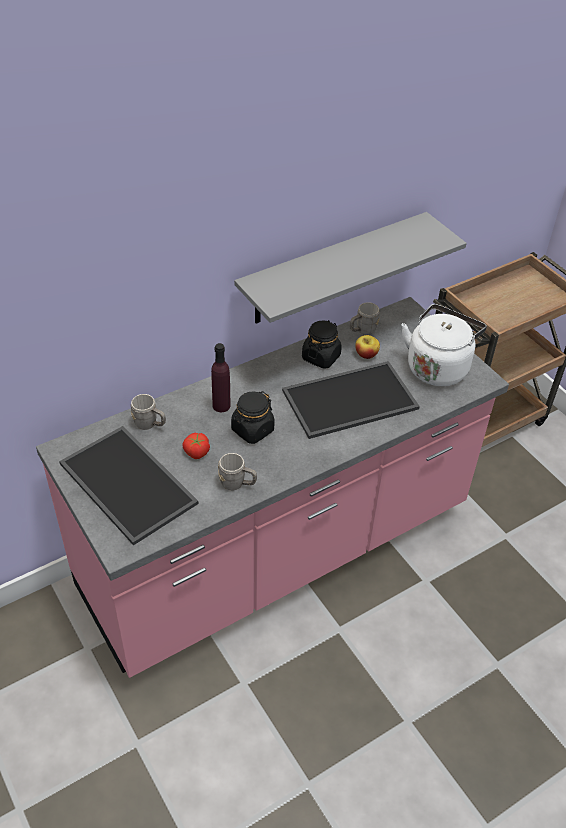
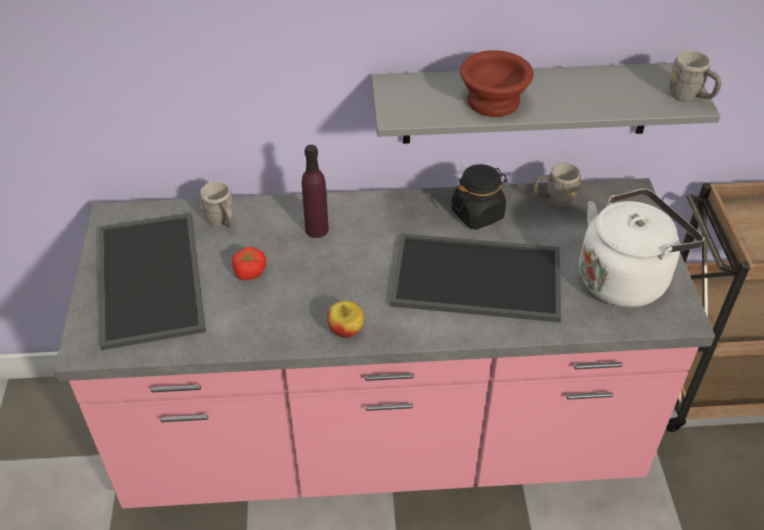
camera: 30 degrees right, 0 degrees up
(237, 484) = (266, 327): grey mug -> grey mug (690, 97)
(252, 430) = (331, 270): black jar -> none
(327, 275) = (491, 102): none -> brown bowl
(366, 354) = (538, 230): apple -> apple (346, 330)

